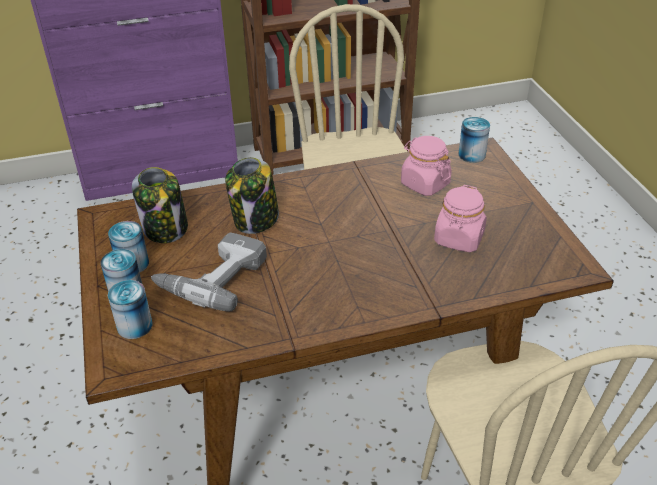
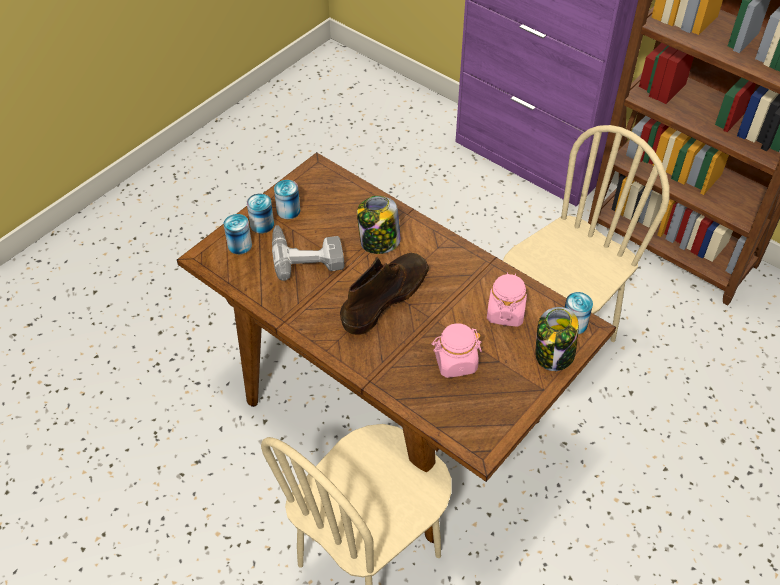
camera: 55 degrees right, 10 degrees up
(165, 229) = (332, 204): jar -> jar (554, 355)
(333, 247) = (386, 297): none -> brown boot

